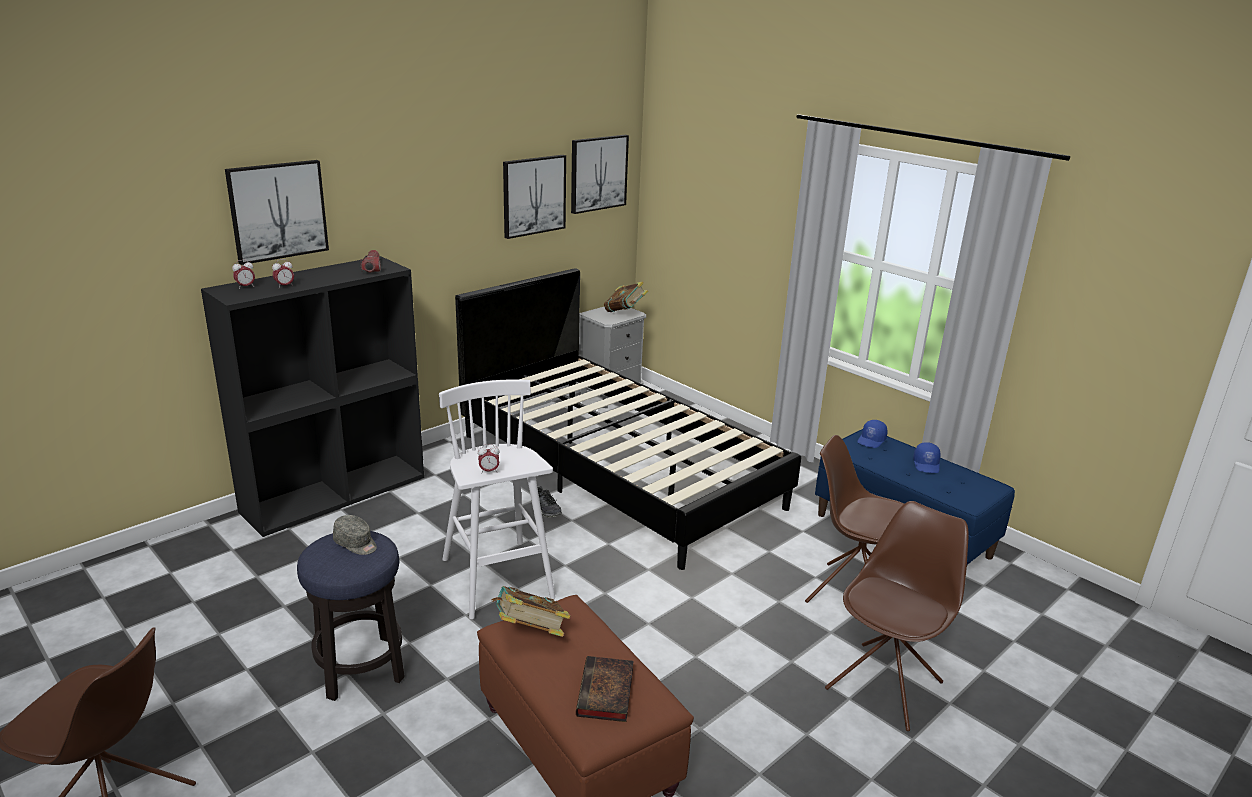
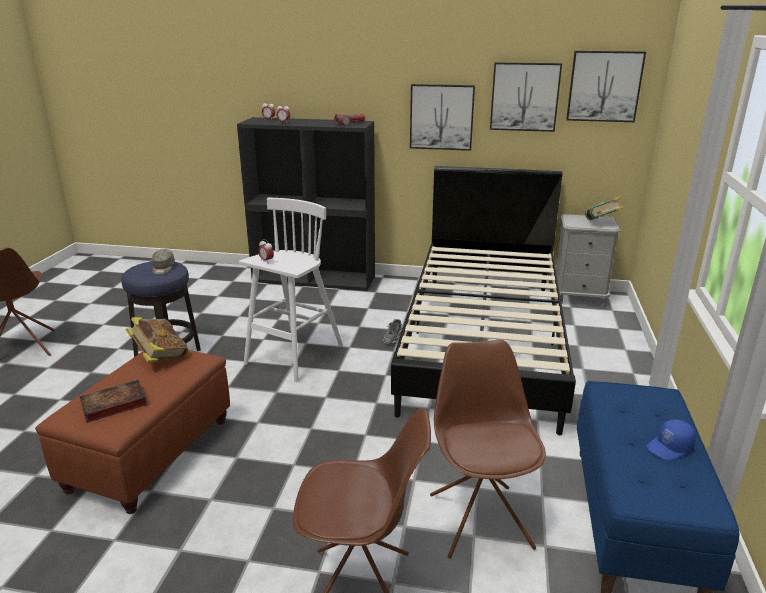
camera: 55 degrees right, 0 degrees up
(278, 211) = (305, 75): picture -> picture (441, 117)
(871, 440) = (656, 400): blue cap -> none

